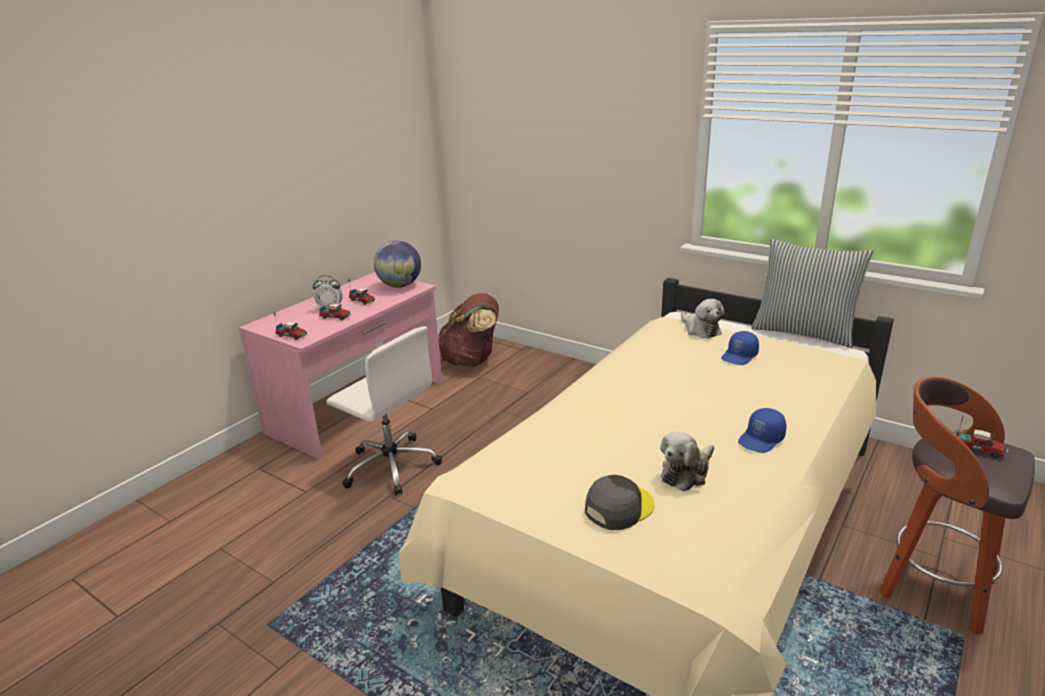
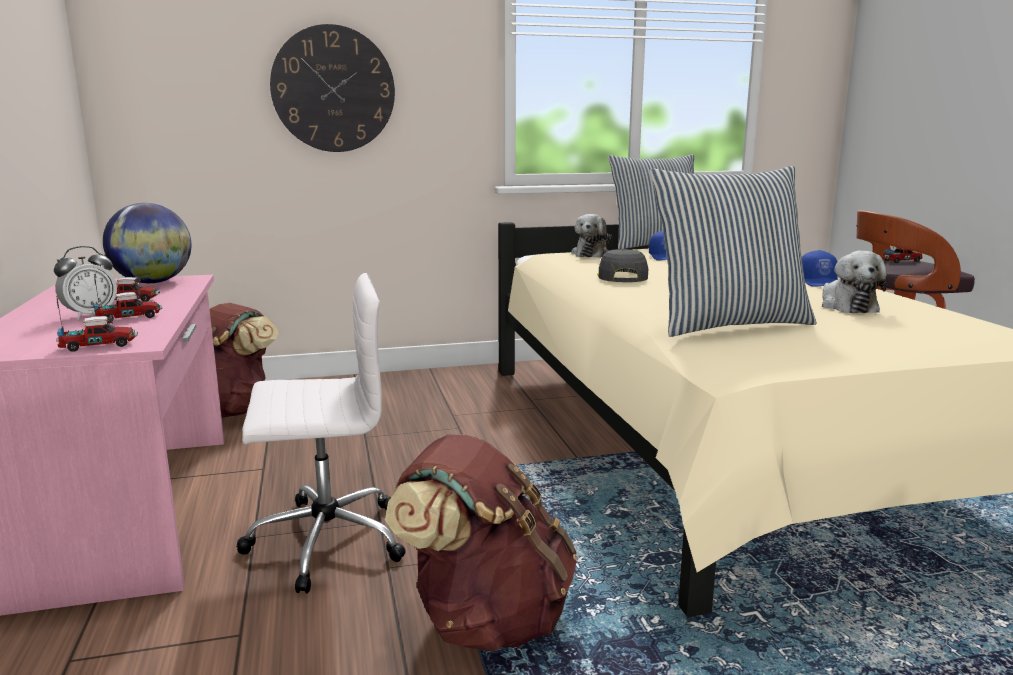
camera: 50 degrees left, 10 degrees down
(377, 546) = (485, 618): none -> brown backpack
(556, 447) = (727, 324): none -> pillow
(569, 153) = (333, 89): none -> wall clock
(618, 507) = (883, 332): grey cap -> grey cap (621, 276)
(700, 330) = (591, 253): plush toy -> plush toy turned 90 degrees clockwise

